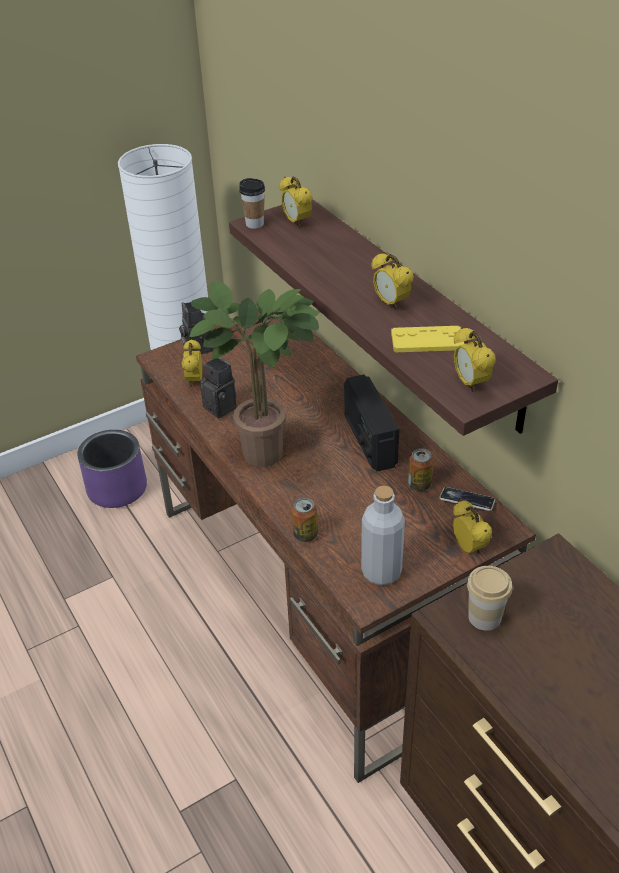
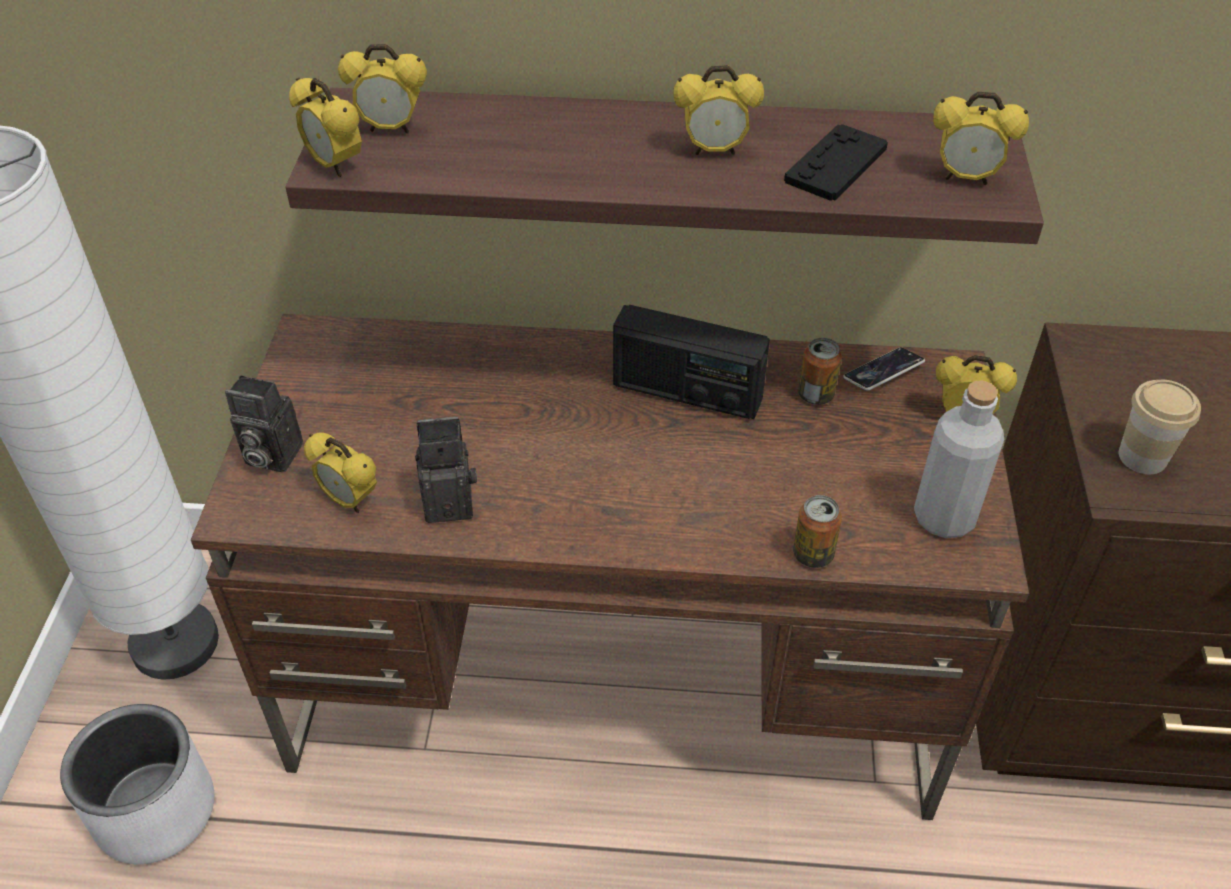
camera: 55 degrees left, 5 degrees up
(117, 488) = (155, 809): purple planter -> white planter
(254, 224) = (335, 166): cup -> alarm clock
(270, 452) = (608, 501): potted plant -> none
(427, 341) = (836, 164): yellow game controller -> black game controller

